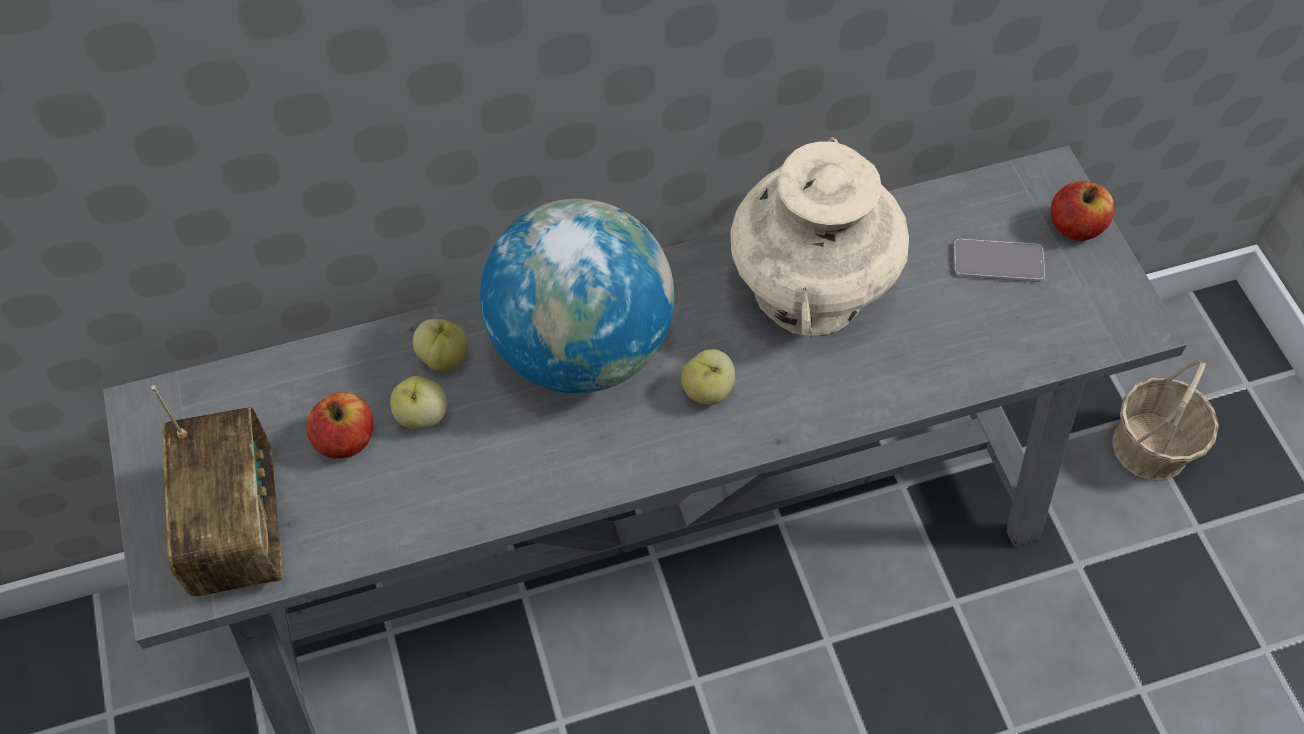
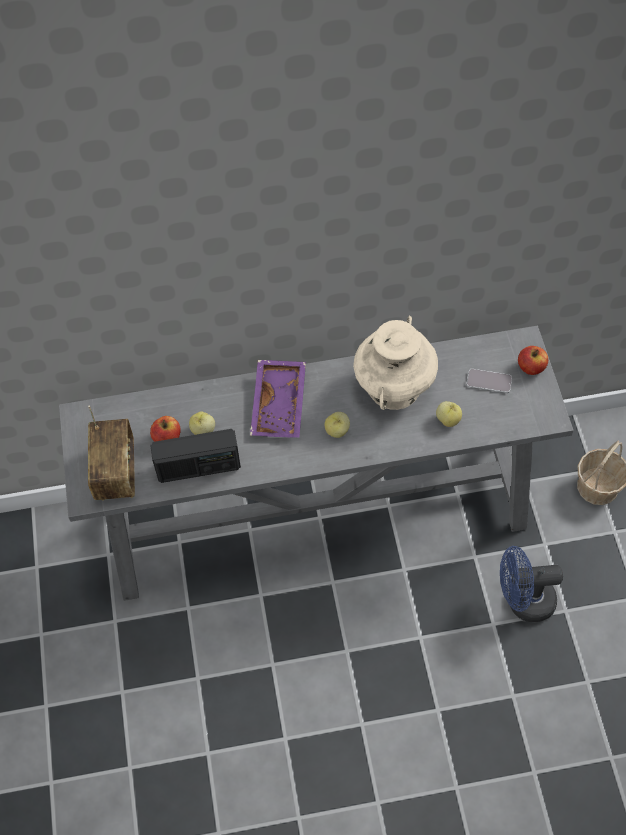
camera: 10 degrees right, 0 degrees up
(420, 498) = (198, 467): none -> radio
(444, 357) = (216, 404): apple -> apple (448, 420)
(581, 347) = (280, 405): globe -> purple tray
(1060, 680) = (523, 601): none -> blue fan

